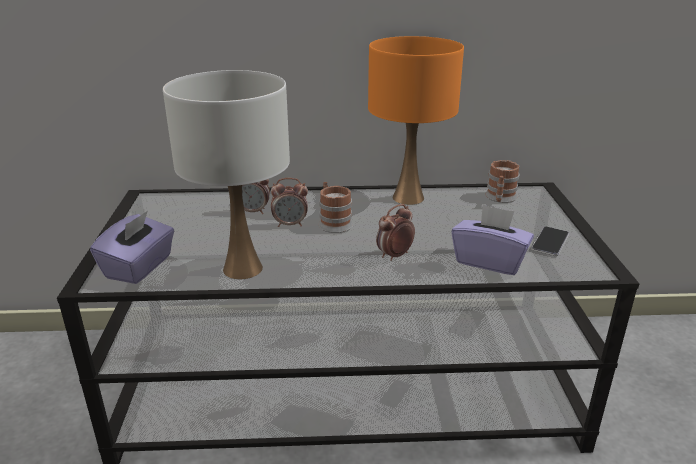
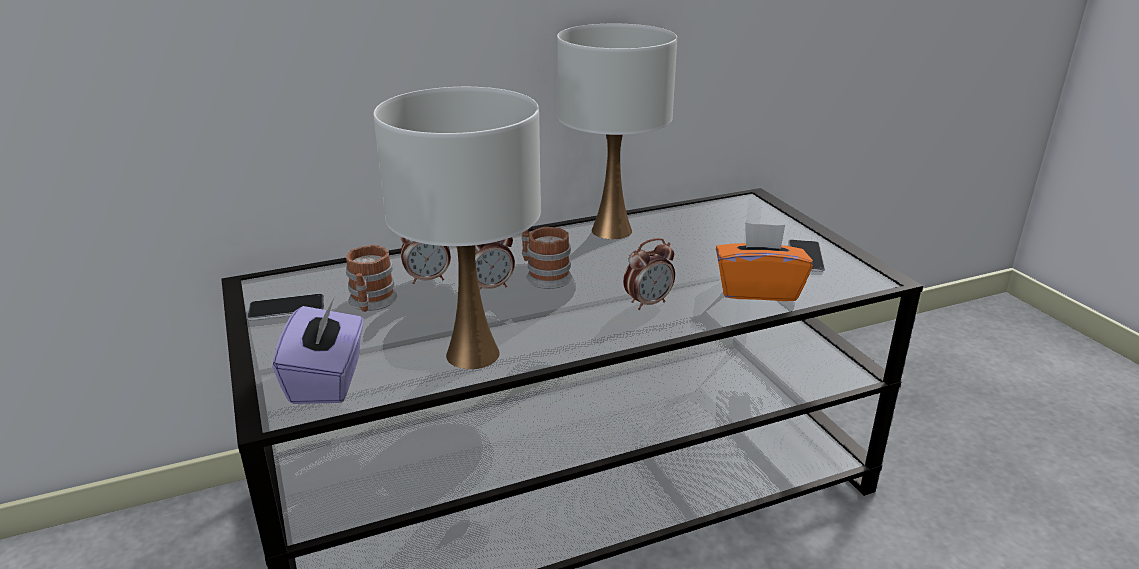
camera: 20 degrees left, 0 degrees up
(150, 216) = (287, 309): none -> phone
(394, 255) = (648, 303): alarm clock -> alarm clock turned 150 degrees counterclockwise
(408, 198) = (612, 230): orange table lamp -> white table lamp
(489, 261) = (758, 290): purple tissue box -> orange tissue box
(500, 198) = (717, 215): mug -> mug (371, 304)

